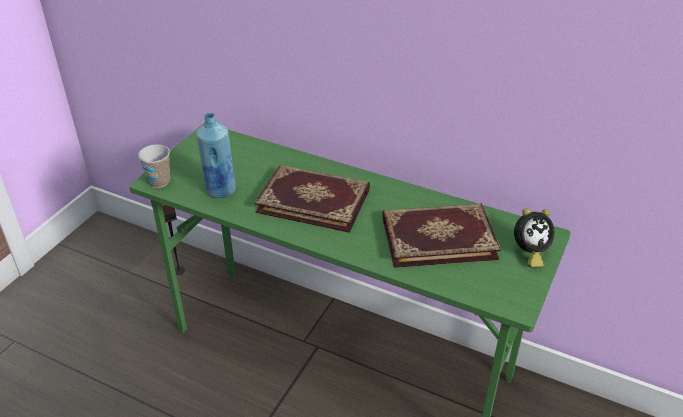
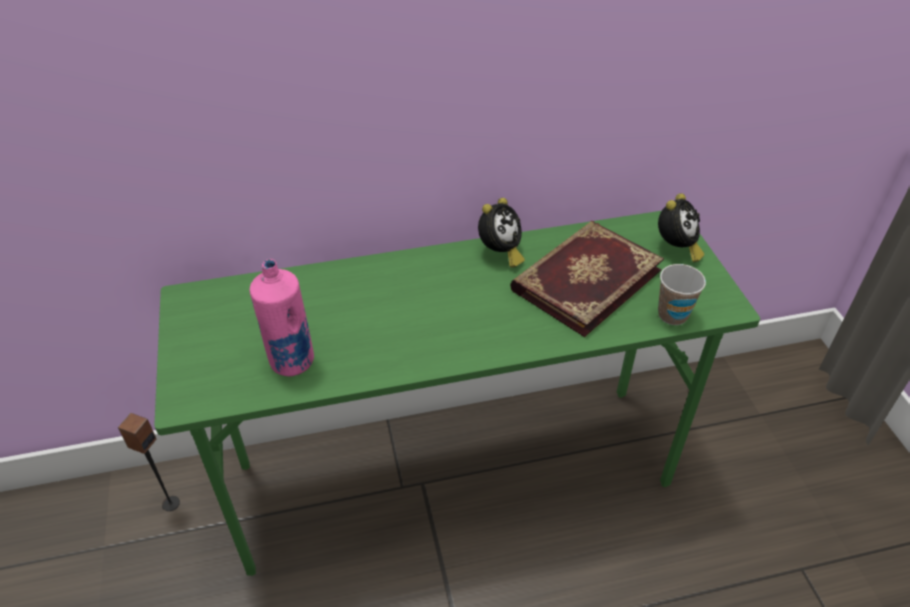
camera: 40 degrees left, 5 degrees up
(159, 181) = (194, 397): cup -> cup (672, 315)
(220, 190) = (291, 362): blue bottle -> pink bottle
(314, 200) = (416, 310): book -> none
(403, 195) = (500, 253): none -> alarm clock

